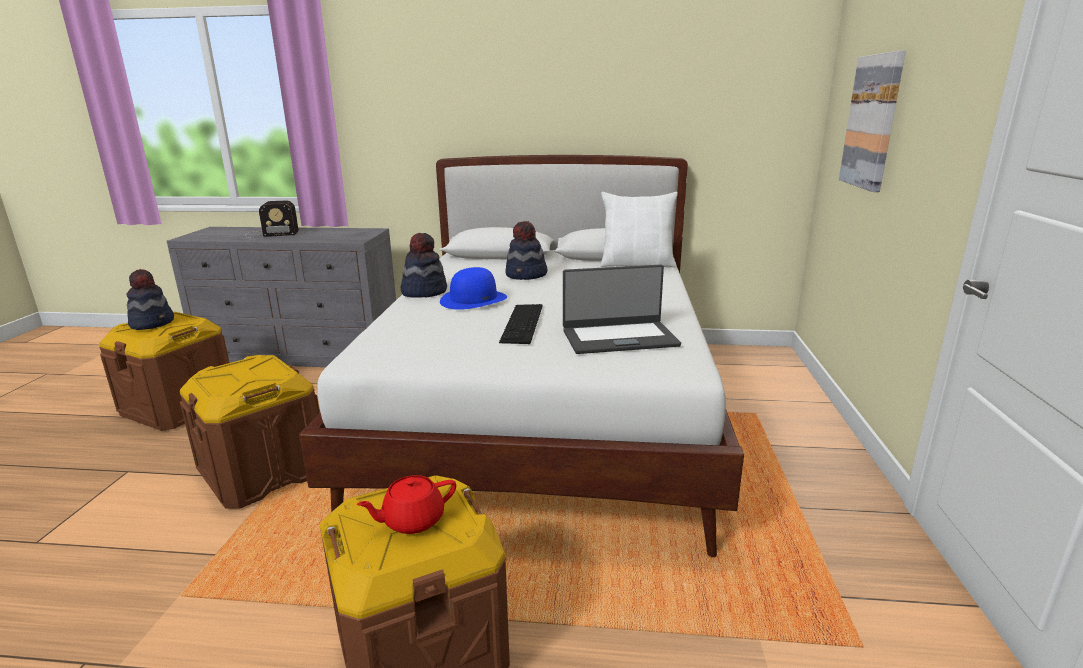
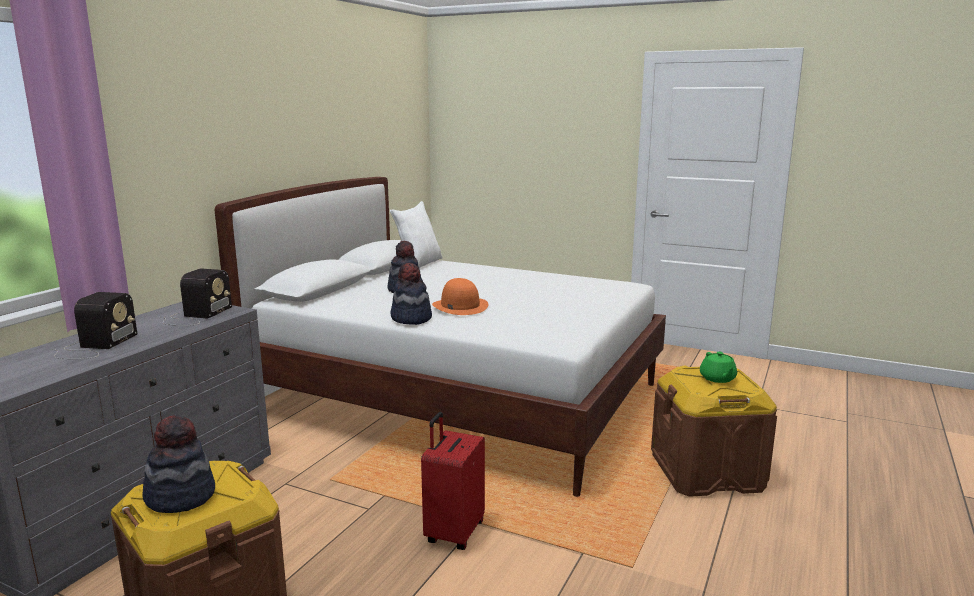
camera: 70 degrees left, 5 degrees down
(264, 471) = (453, 533): brown storage box -> red suitcase
(341, 236) = (196, 316): none -> radio
(412, 520) = (717, 378): red teapot -> green teapot
(473, 299) = (460, 306): blue hat -> orange hat
(522, 323) = (529, 301): keyboard -> none
(619, 338) = (575, 287): laptop -> none
(872, 122) = (510, 141): picture -> none

